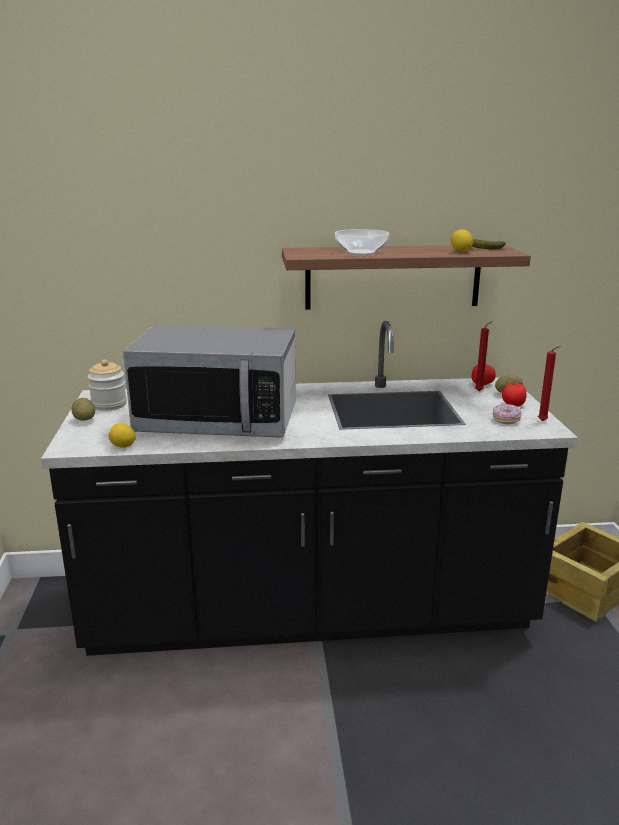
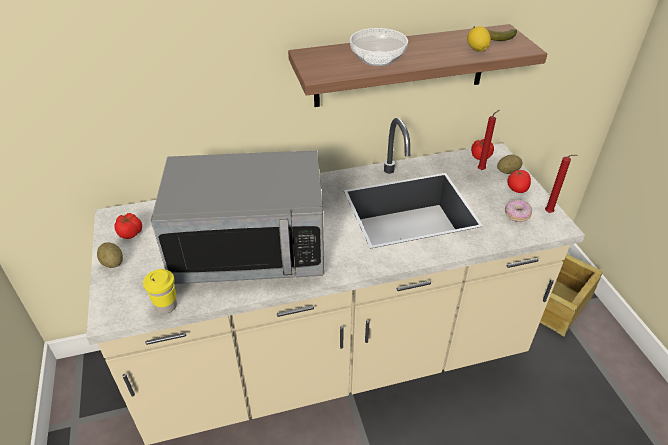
camera: 10 degrees left, 20 degrees up
(109, 405) = (131, 233): jar -> tomato
(123, 446) = (166, 306): lemon -> yellow cup
(309, 611) = (334, 358): black counter -> beige counter

